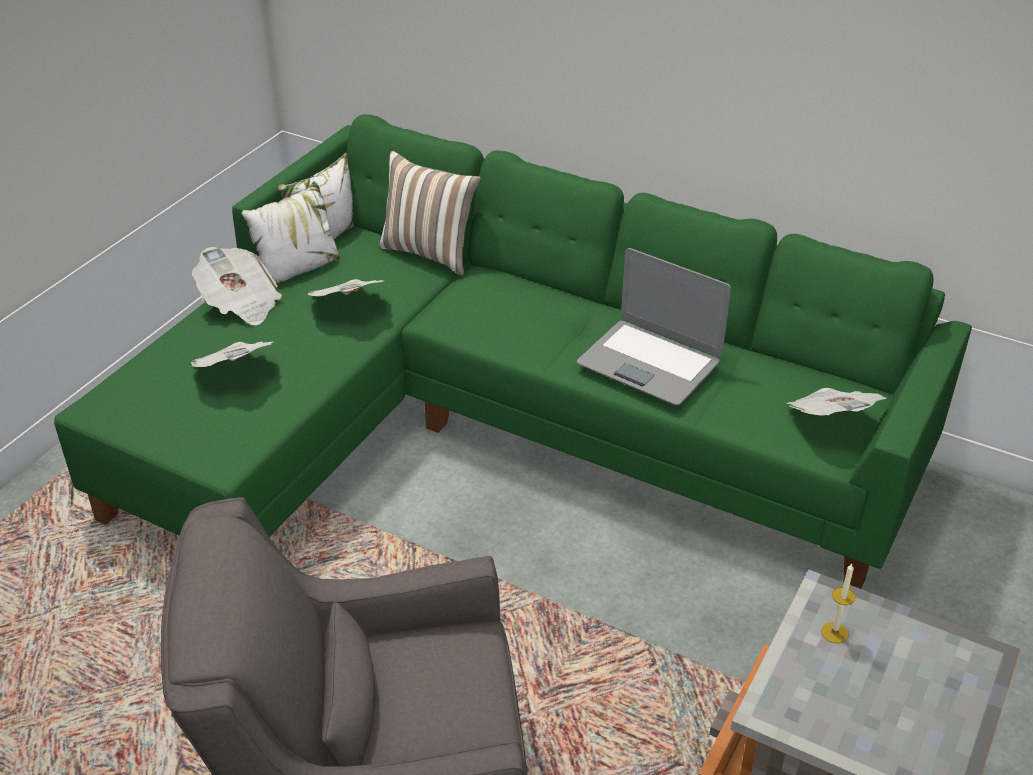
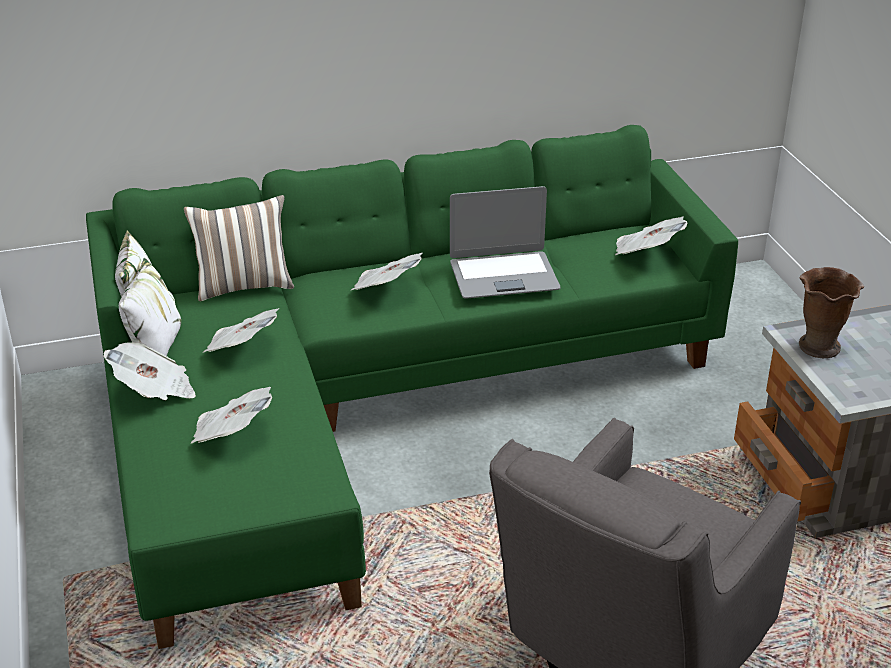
camera: 45 degrees left, 5 degrees down
(531, 317) = (386, 288): none -> newspaper
(834, 632) = (819, 346): candle -> brown vase

